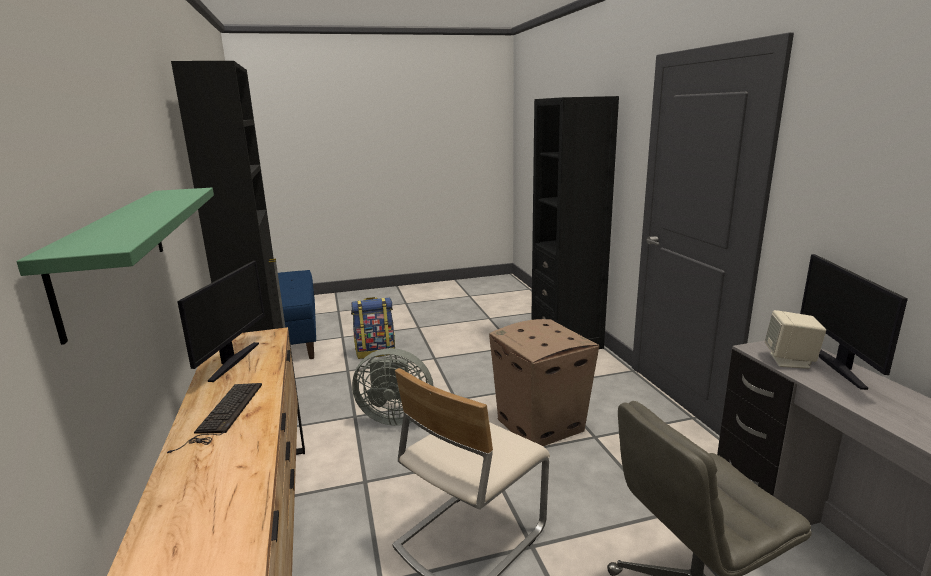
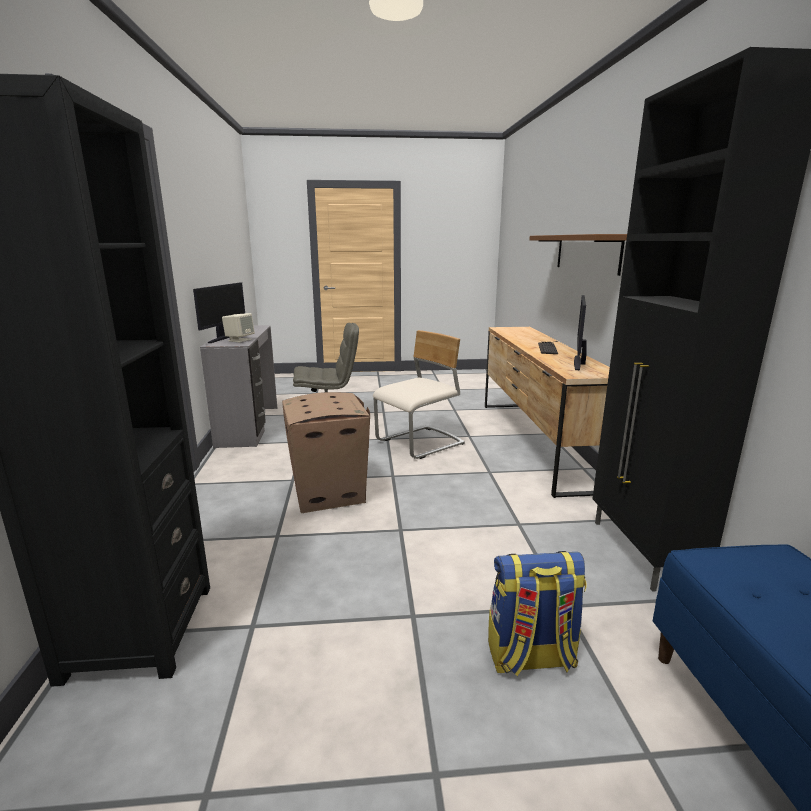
camera: 170 degrees left, 0 degrees up
(115, 251) = (587, 253): green shelf -> brown shelf
(395, 417) = (472, 517): grey fan -> none

